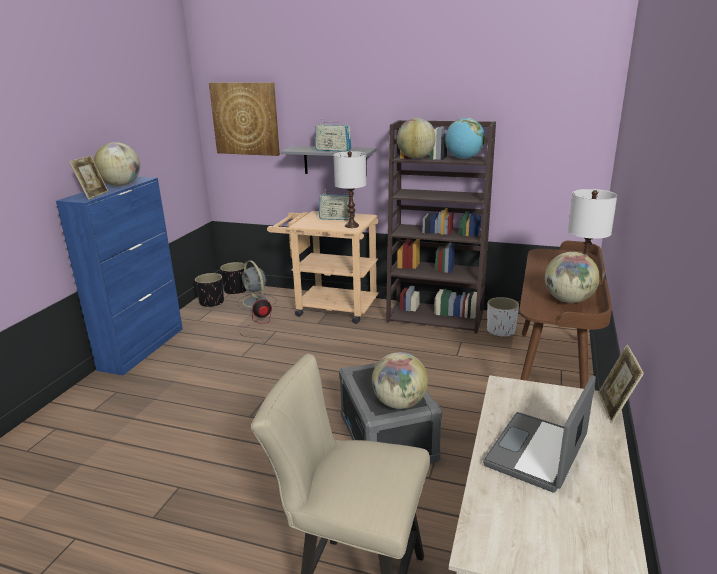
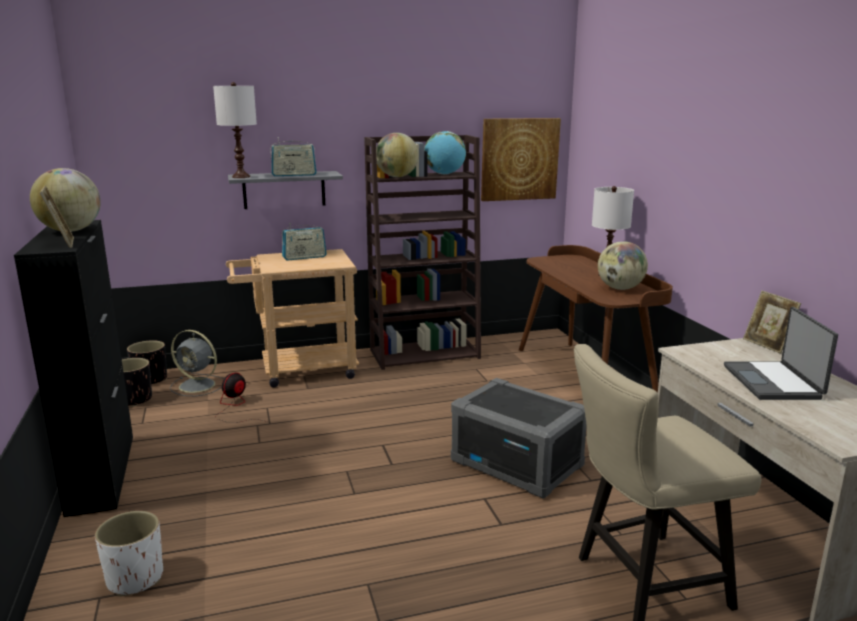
camera: 35 degrees left, 5 degrees down
(143, 348) = (102, 472): blue cabinet -> black cabinet
(245, 119) = (154, 143): picture -> picture (519, 159)
(352, 226) = (335, 261): white table lamp -> white table lamp (241, 177)
(399, 403) = (549, 412): globe -> none
(500, 331) = (498, 352): white planter -> white planter (134, 578)

